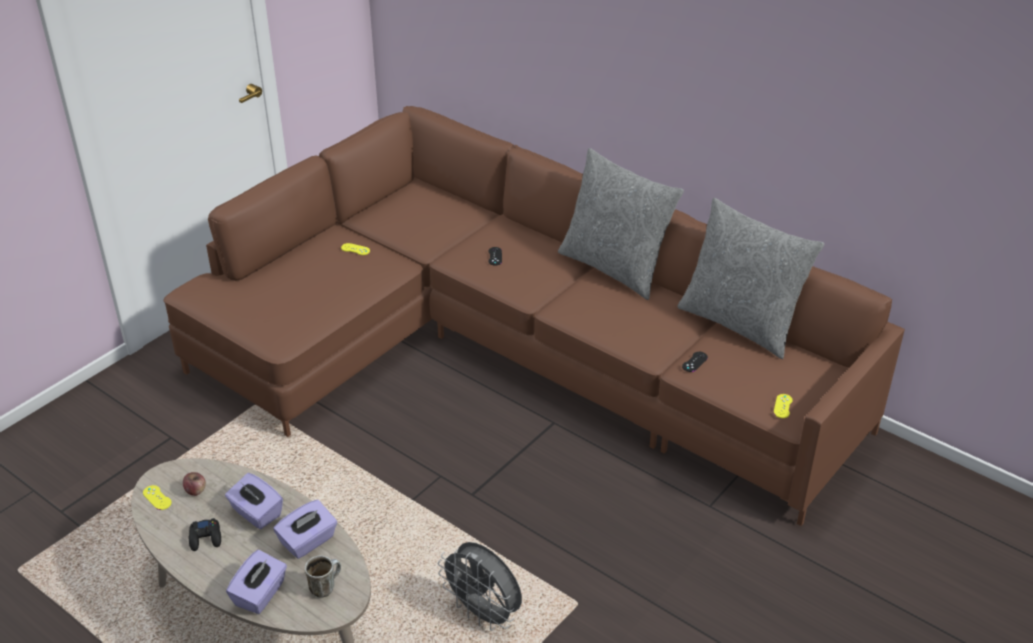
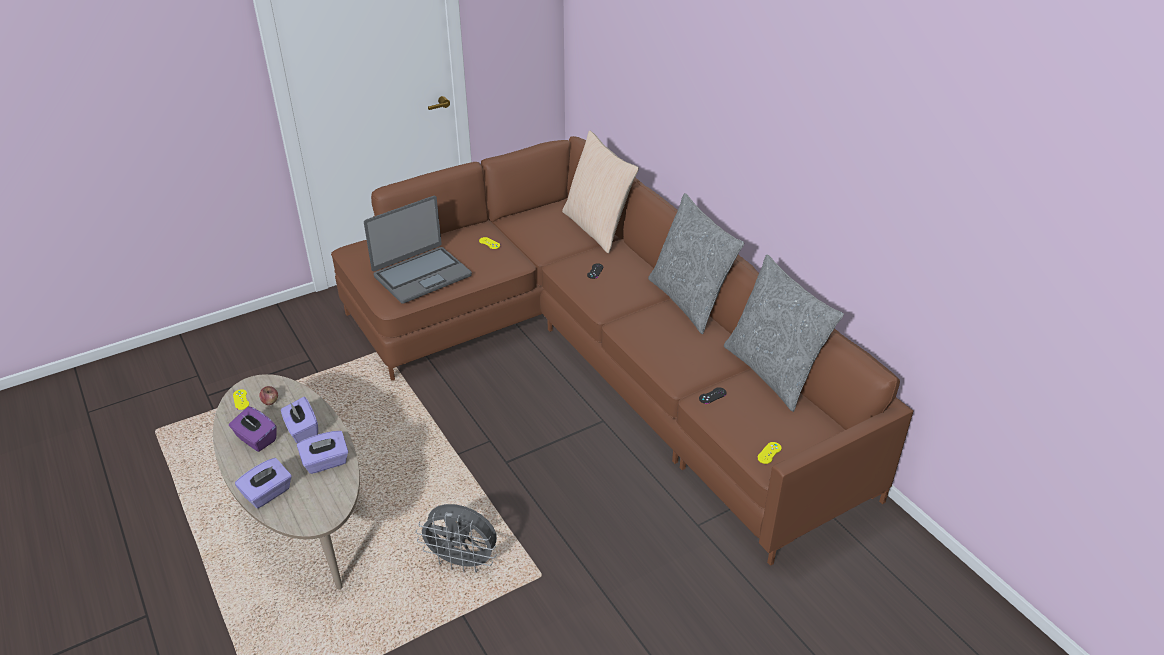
camera: 20 degrees right, 0 degrees up
(206, 538) = (256, 439): black game controller -> purple tissue box
(297, 303) = (421, 275): none -> laptop
(325, 586) = (317, 501): mug -> none
(469, 207) = (597, 228): none -> beige pillow
(484, 614) = (463, 562): grey fan -> grey fan turned 45 degrees counterclockwise

